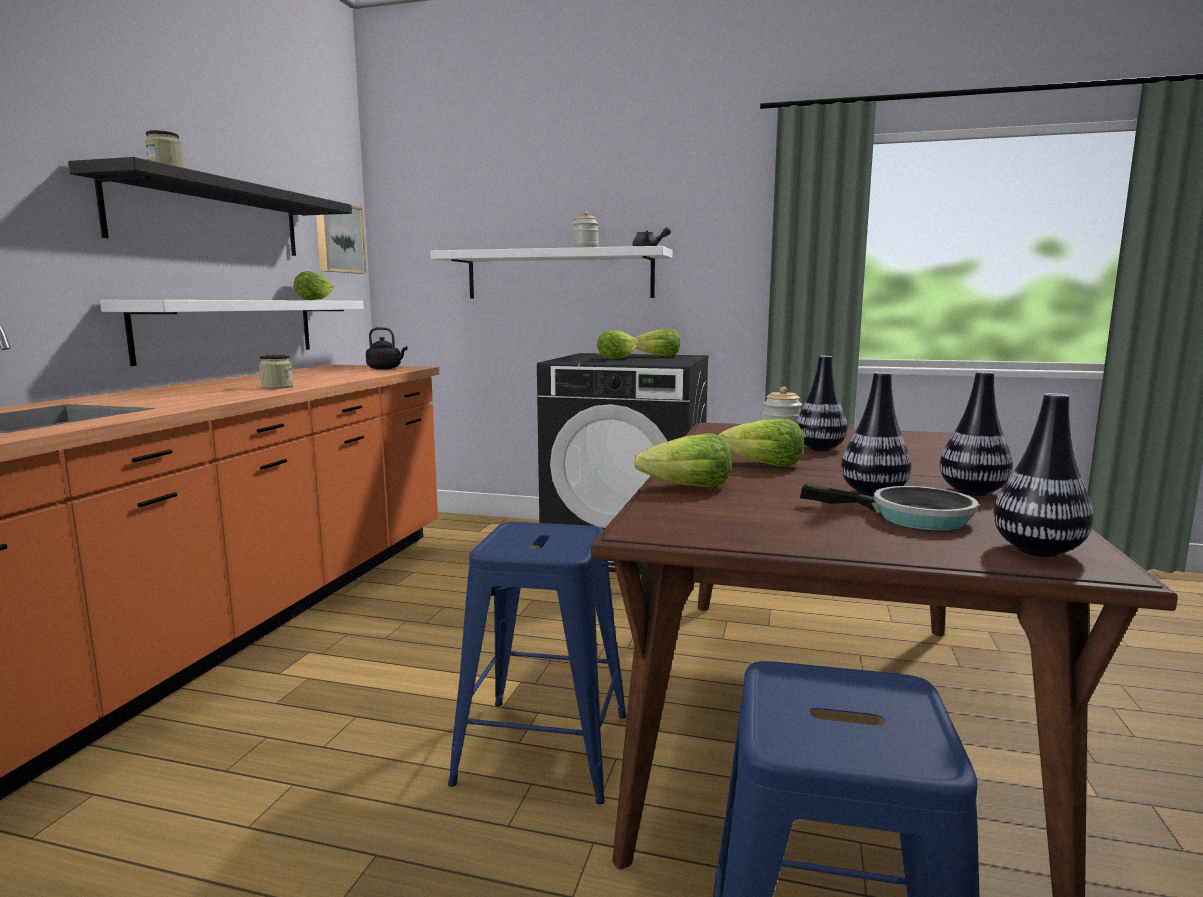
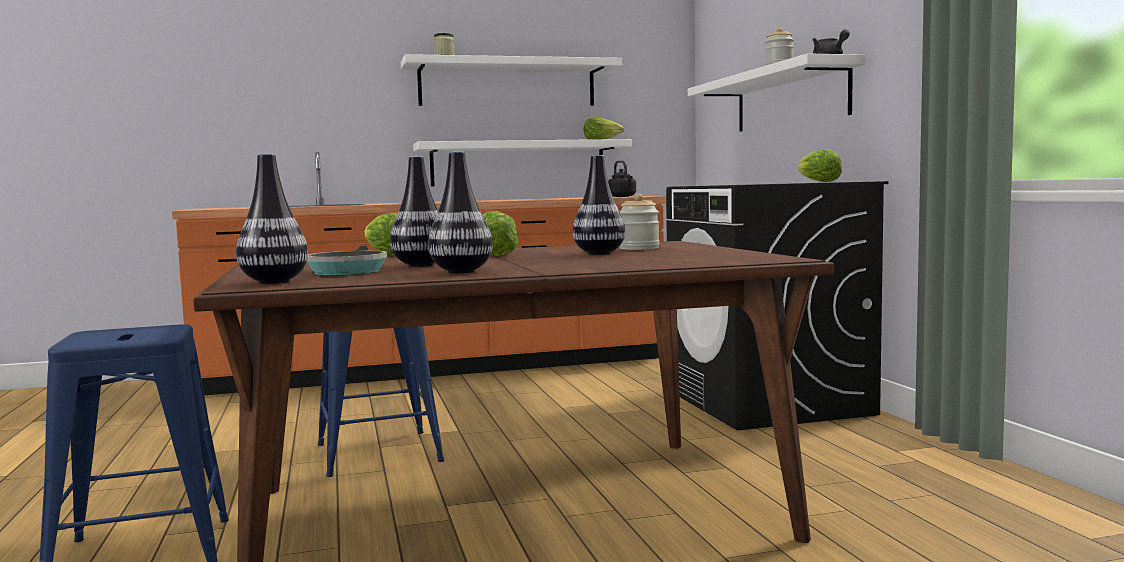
camera: 60 degrees right, 5 degrees down
(210, 218) = (507, 84): black shelf -> white shelf
(277, 387) = (478, 201): jar -> none
(338, 238) = (651, 87): picture -> none
(617, 358) = (757, 184): lettuce -> none

